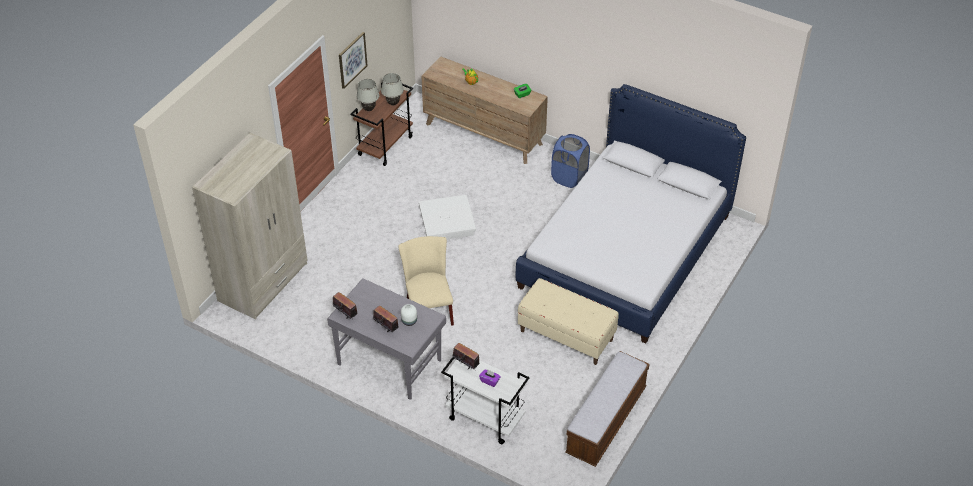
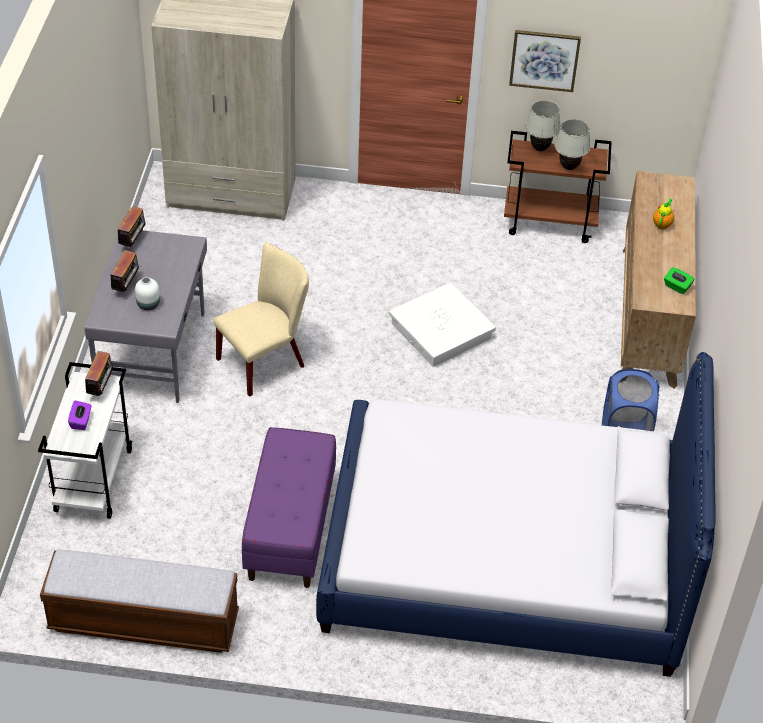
camera: 65 degrees right, 0 degrees up
(566, 335) = (291, 528): beige bench -> purple bench

